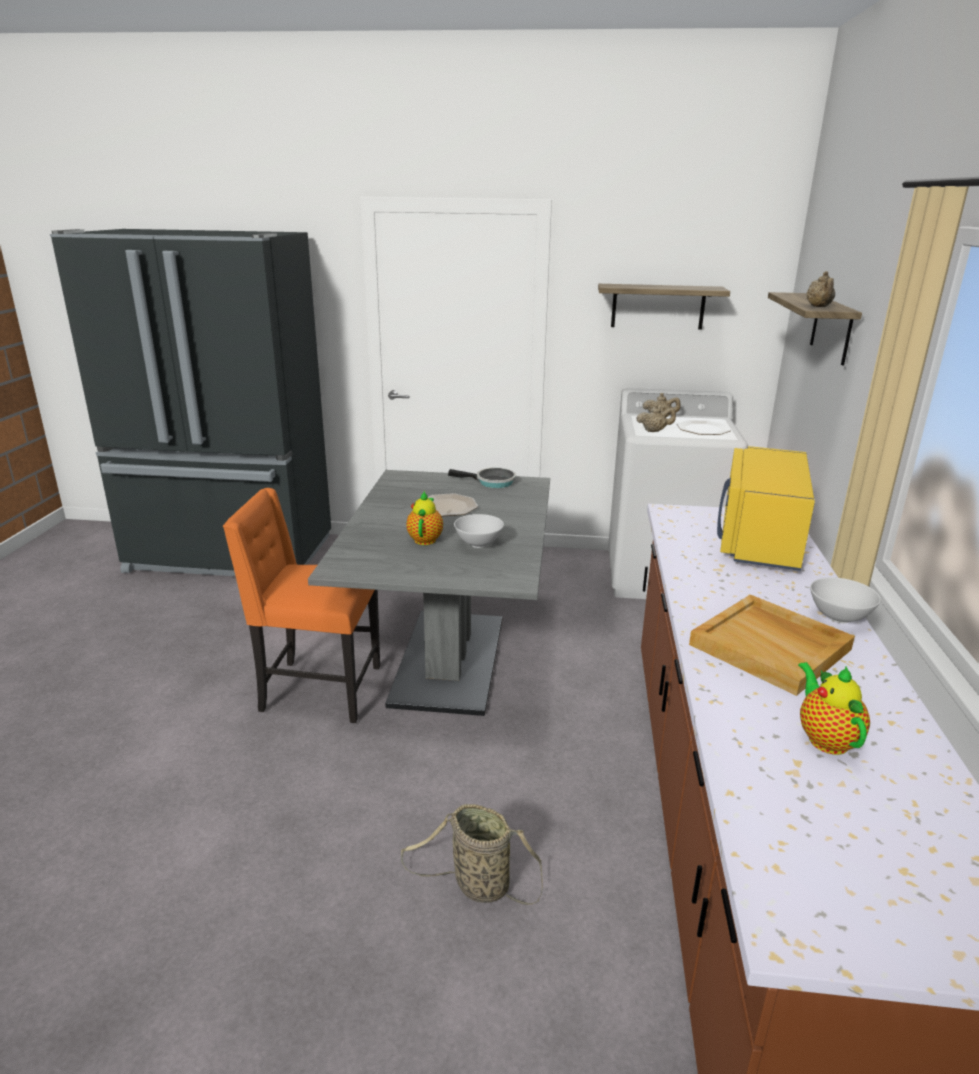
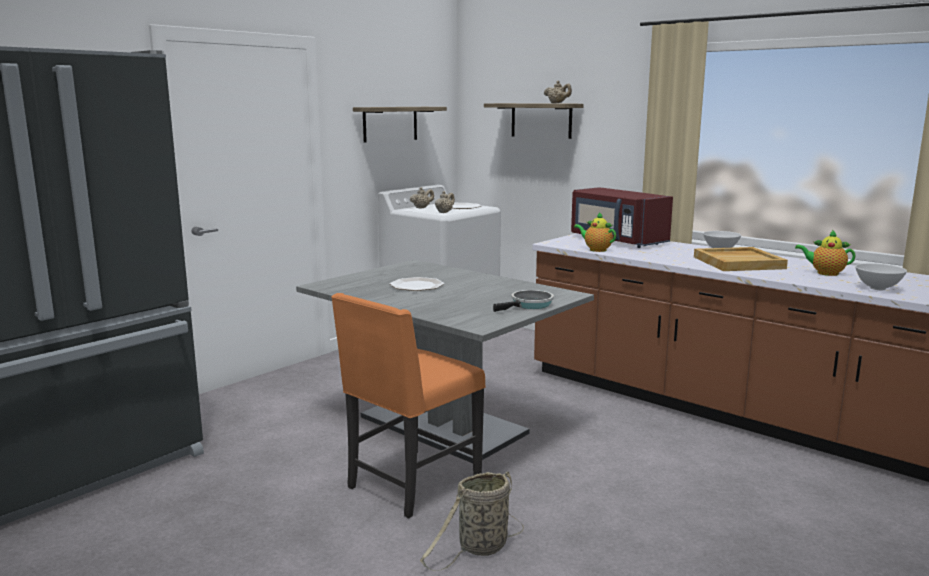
camera: 55 degrees left, 10 degrees down
(425, 539) = (467, 299): teapot -> teapot (596, 250)
(477, 885) = (698, 484): basket -> basket (480, 548)
(478, 545) = (500, 291): white bowl -> white bowl (878, 288)
(492, 482) = (393, 270): frying pan -> frying pan (529, 305)
(758, 539) = (616, 240): yellow microwave -> red microwave

